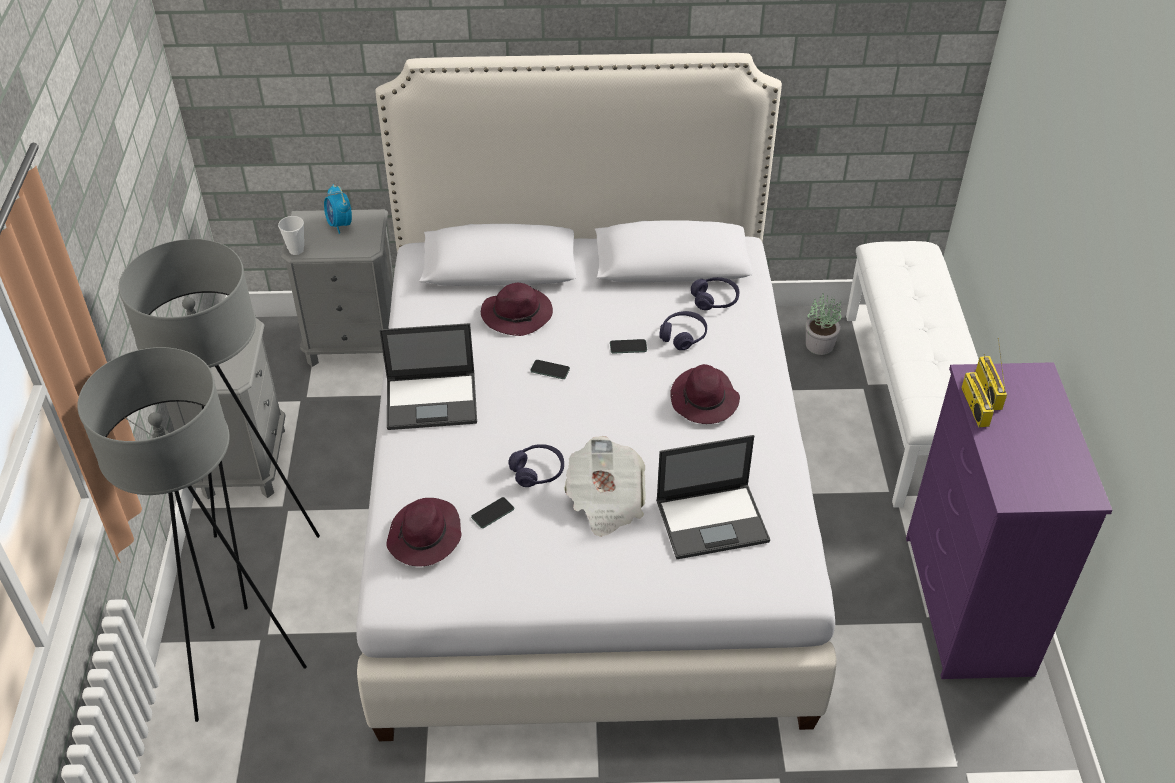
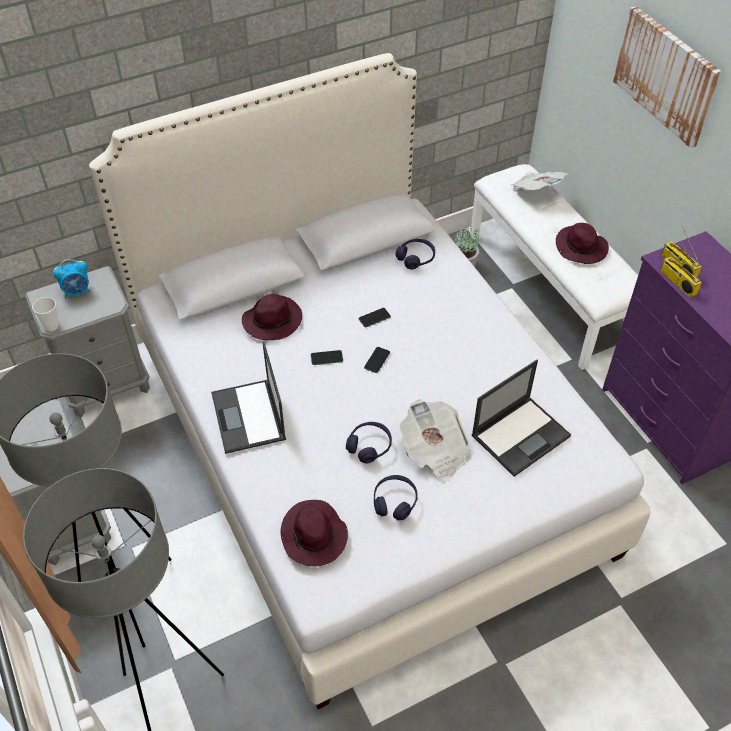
camera: 25 degrees left, 5 degrees up
(340, 225) = (77, 291): alarm clock -> alarm clock turned 60 degrees counterclockwise
(433, 401) = (249, 417): laptop -> laptop turned 105 degrees clockwise
(493, 513) = (356, 494): phone -> phone (377, 360)
(683, 336) = (410, 295): purple headphones -> purple headphones (394, 501)
(704, 400) = (457, 341): purple hat -> purple hat (581, 248)
(924, 275) = (536, 190): none -> newspaper
(1057, 157) = (666, 75): none -> picture

